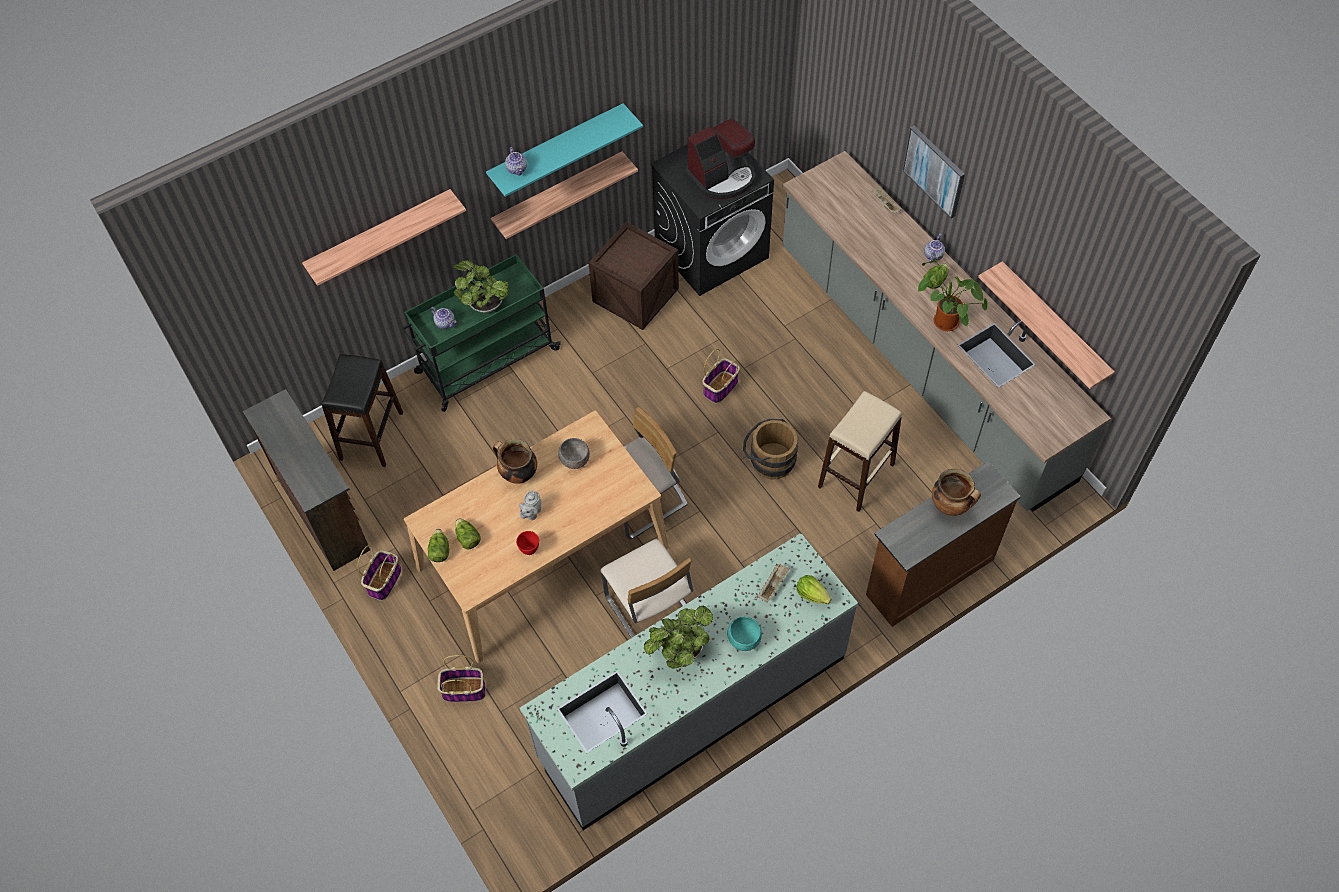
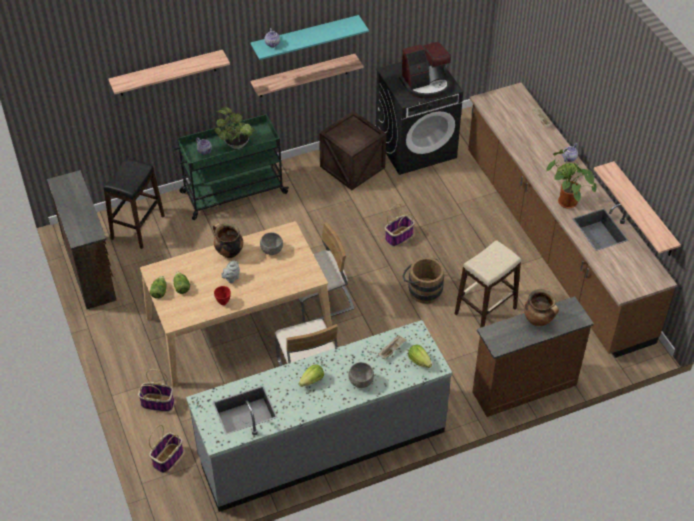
camera: 10 degrees right, 10 degrees down
(384, 580) = (120, 321): basket -> basket (168, 457)
(680, 651) = (312, 381): potted plant -> lettuce
(743, 640) = (360, 382): turquoise bowl -> grey bowl
(921, 362) = (554, 244): grey counter -> brown counter
(934, 171) = (575, 92): picture -> none

